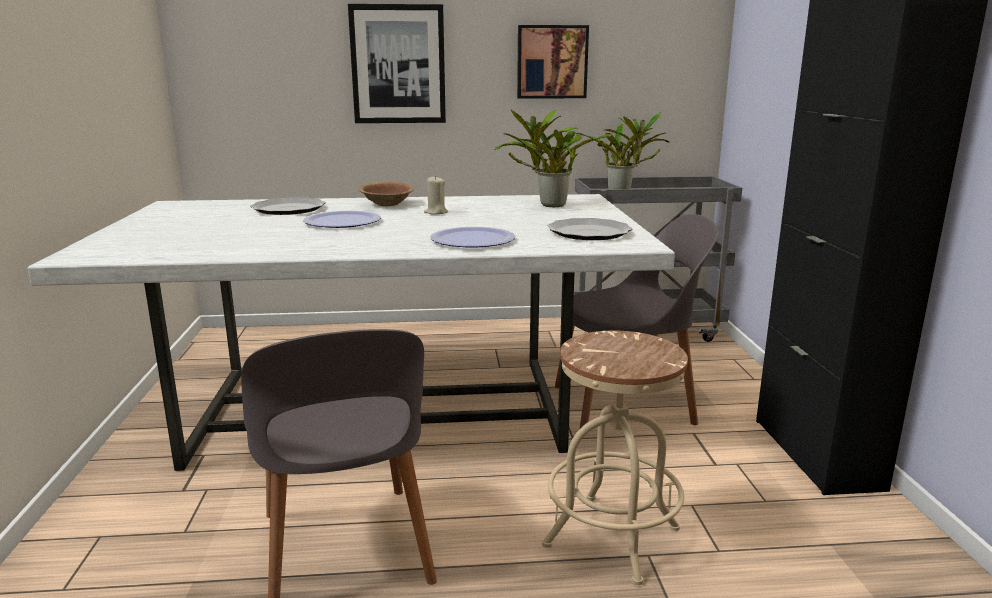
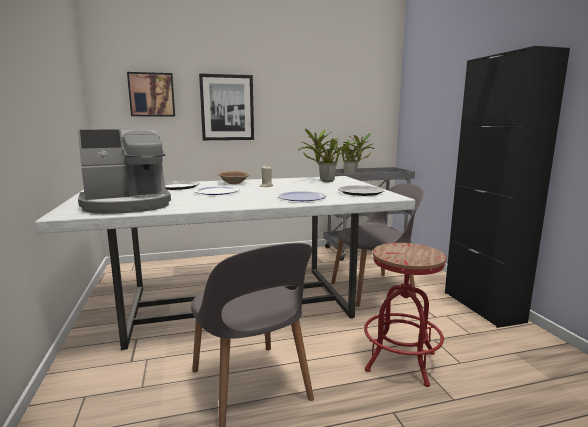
camera: 10 degrees left, 5 degrees down
(182, 242) = (127, 205): none -> coffee machine
(551, 62) = (310, 107): picture -> picture (152, 95)
(612, 537) = (400, 362): beige stool -> red stool

